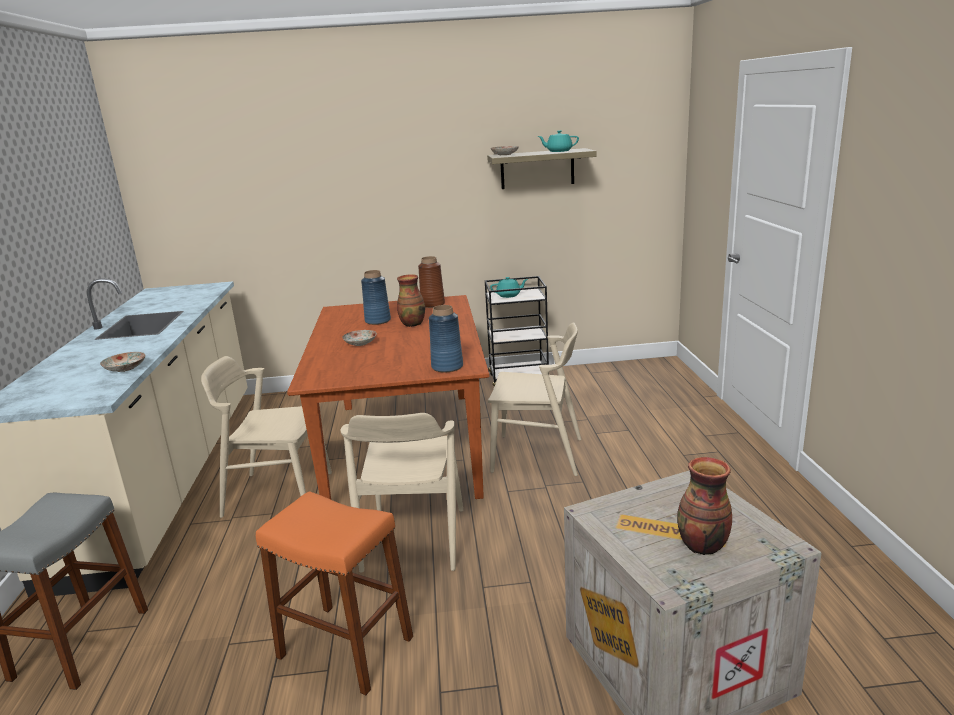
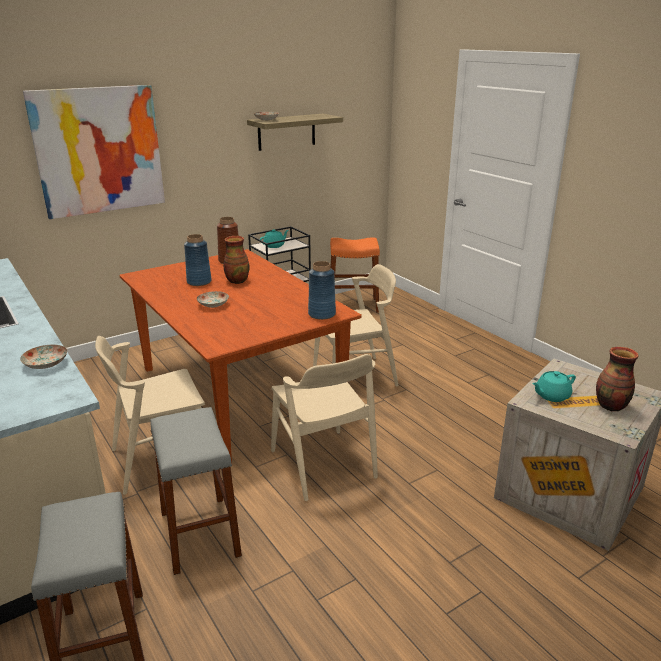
camera: 30 degrees left, 5 degrees up
(241, 573) = (199, 533): none -> grey stool
(326, 185) = (99, 151): none -> picture
(345, 647) = (352, 558): orange stool -> orange stool (353, 305)
(558, 151) = (310, 117): turquoise teapot -> turquoise teapot (551, 396)

